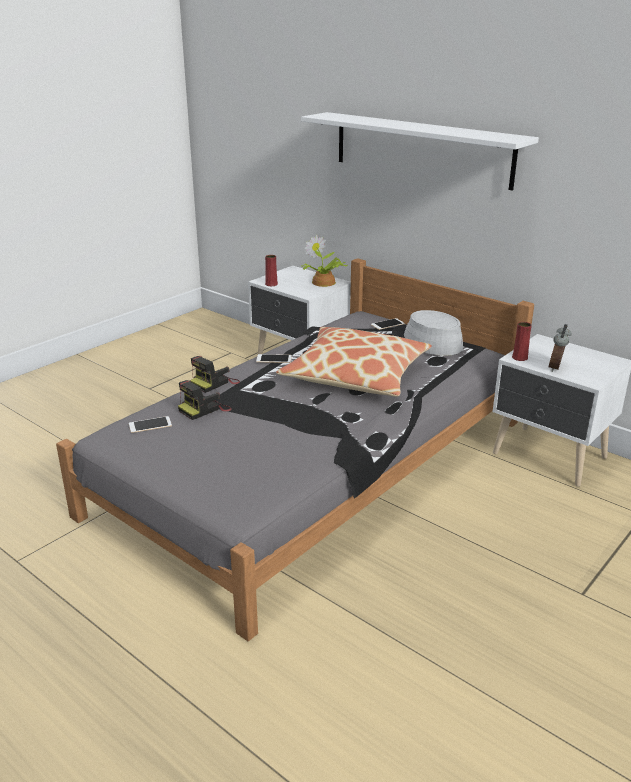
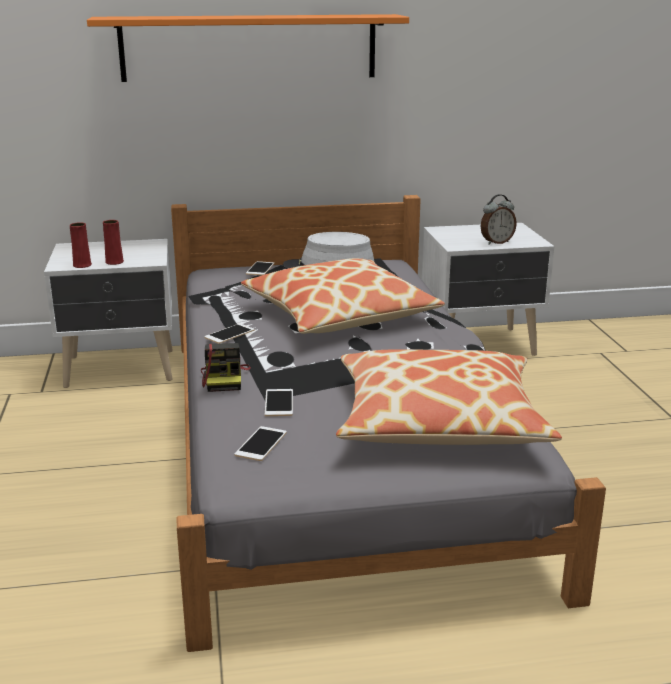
camera: 50 degrees left, 5 degrees down
(204, 409) = (279, 403): camera -> phone
(246, 464) = (438, 420): none -> pillow
(323, 283) = (139, 247): potted plant -> none
(421, 149) = (249, 47): white shelf -> orange shelf
(519, 357) = (457, 245): red vase -> red vase (114, 262)
(556, 368) = (496, 242): alarm clock -> alarm clock turned 90 degrees counterclockwise

